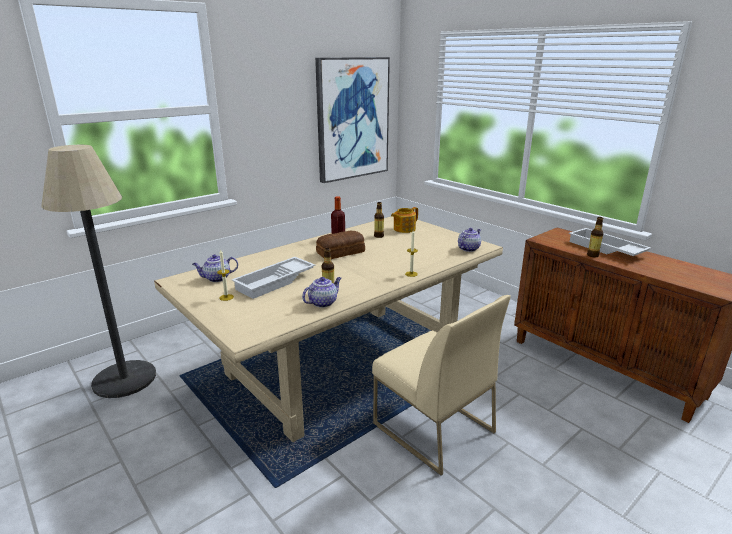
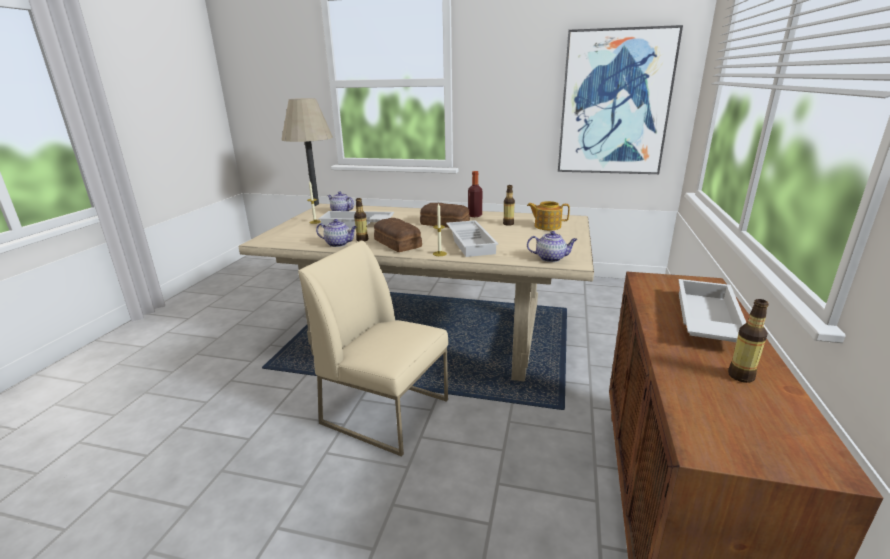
camera: 55 degrees right, 0 degrees up
(363, 281) = (397, 244): none -> bread
(402, 258) = (471, 242): none -> white tray
(432, 428) = (387, 411): beige chair -> beige chair turned 105 degrees clockwise
(592, 255) = (655, 316): bottle -> bottle (740, 376)

